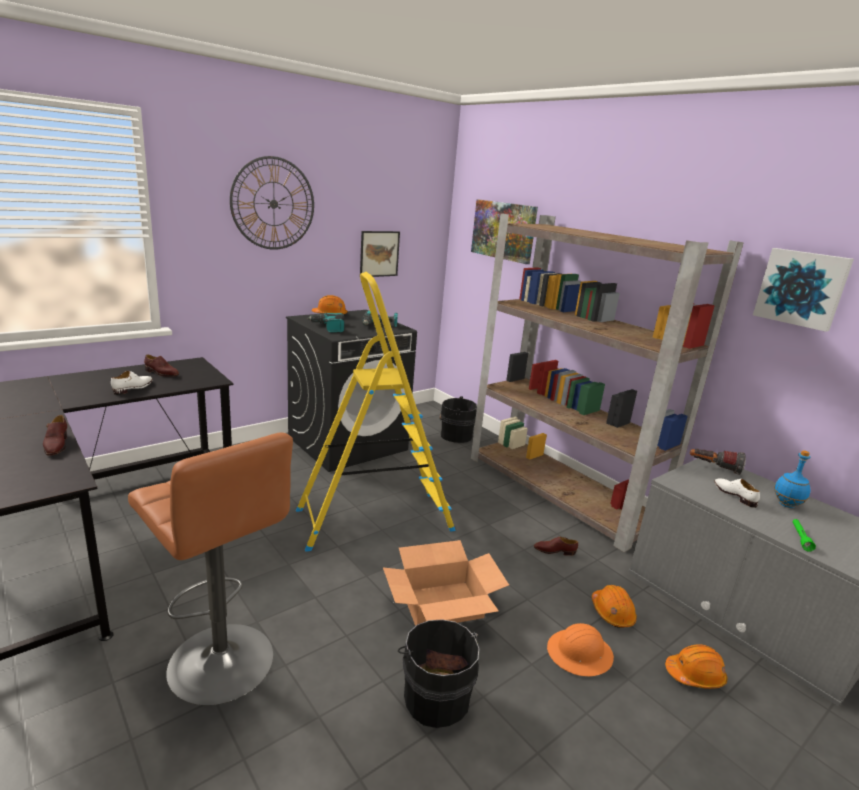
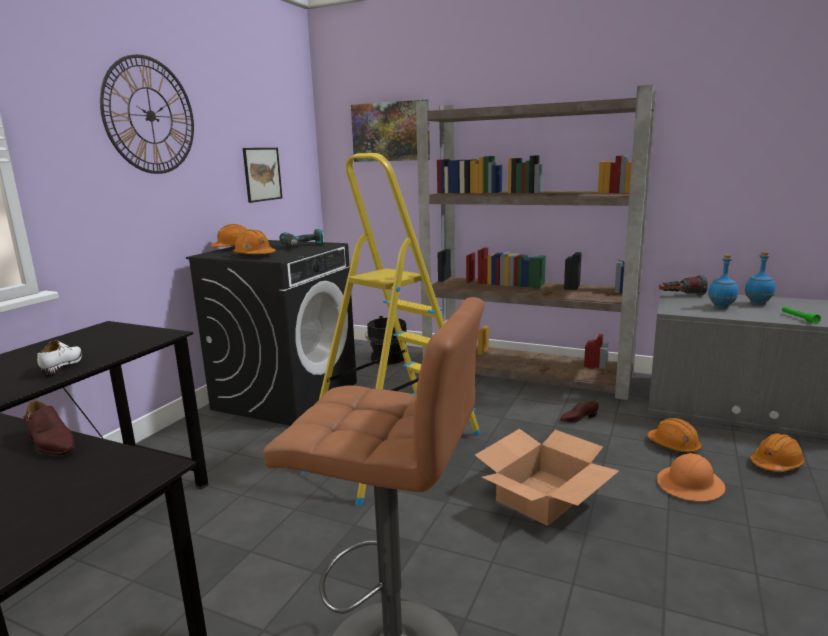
camera: 25 degrees left, 5 degrees down
(161, 373) = (79, 344): brown shoe -> none
(328, 327) = (254, 255): power drill -> orange hard hat
(435, 695) = (630, 572): black bucket -> none
(734, 495) = (721, 307): white shoe -> blue bottle
(801, 288) = (714, 121): picture -> none

